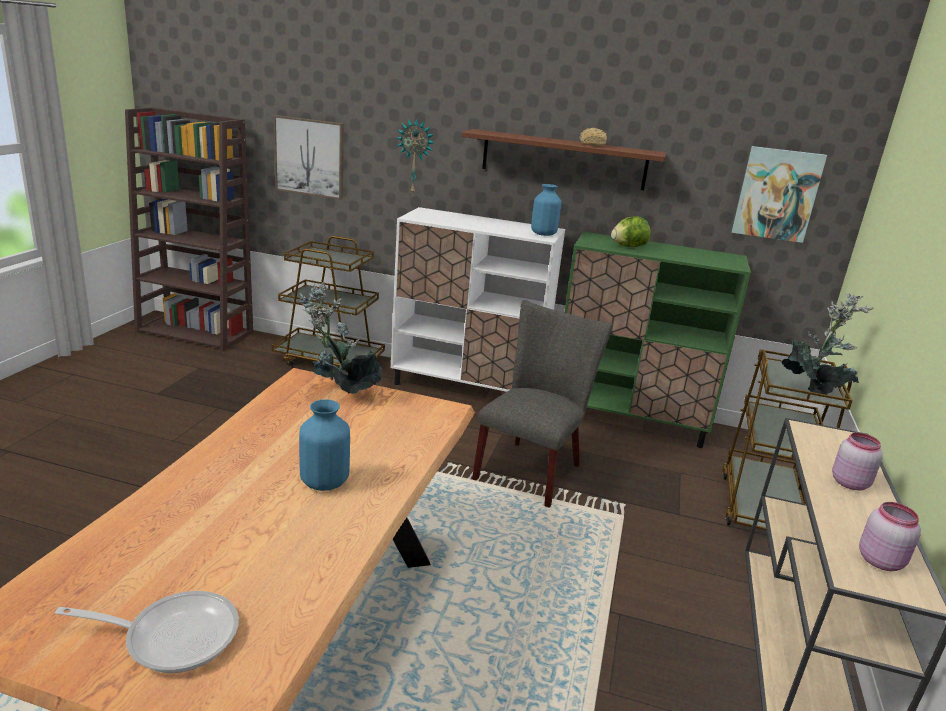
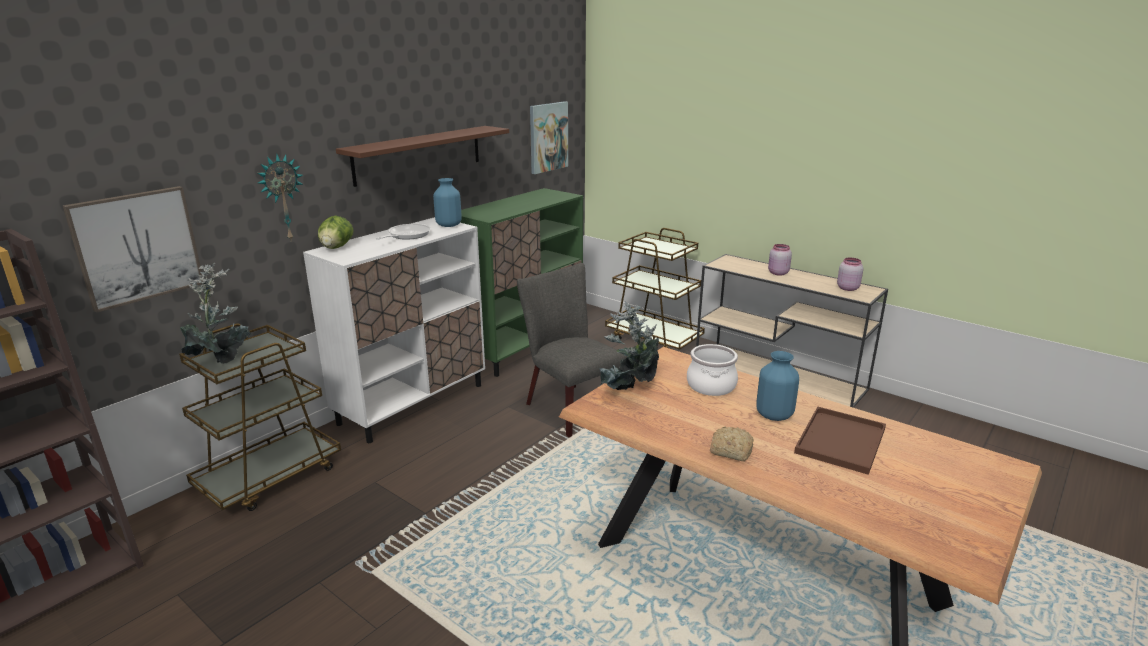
camera: 65 degrees left, 0 degrees up
(173, 636) = (955, 483): frying pan -> frying pan (406, 235)
(268, 533) = (841, 442): none -> brown tray
(382, 438) = (710, 386): none -> cooking pot
(592, 144) = (448, 133): bread -> bread (730, 450)
(628, 246) = (504, 209): lettuce -> lettuce (336, 247)
(814, 390) = (672, 248): potted plant -> potted plant (221, 359)

